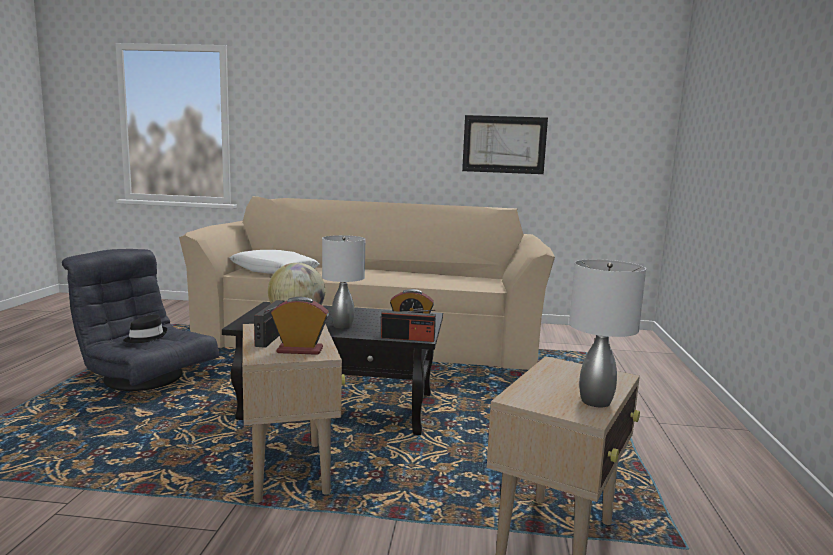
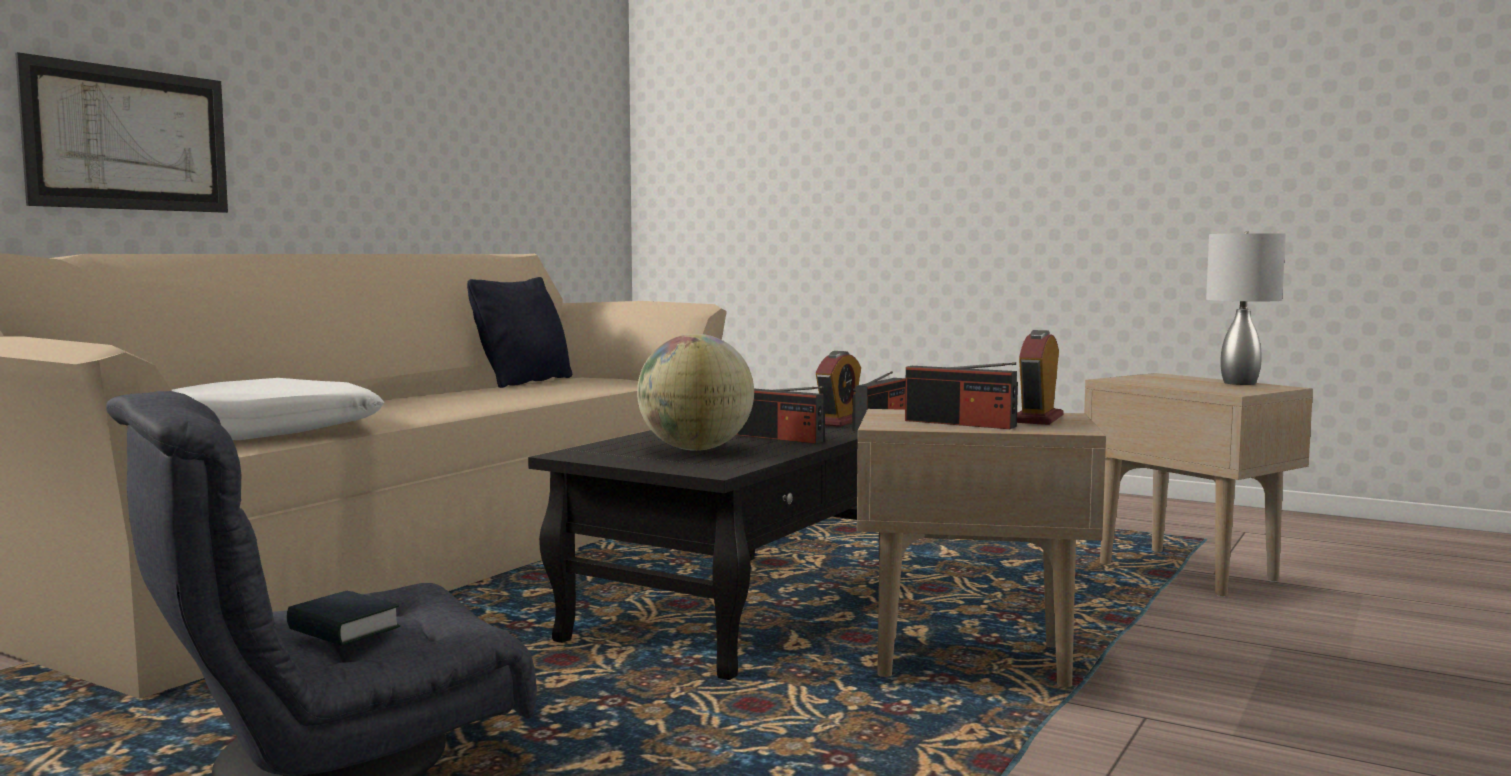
camera: 65 degrees left, 5 degrees down
(146, 337) = (343, 629): black hat -> book
(343, 326) = (780, 438): grey table lamp -> radio
(460, 275) = (524, 382): none -> black pillow
(504, 144) = (440, 139): picture -> picture (129, 139)

